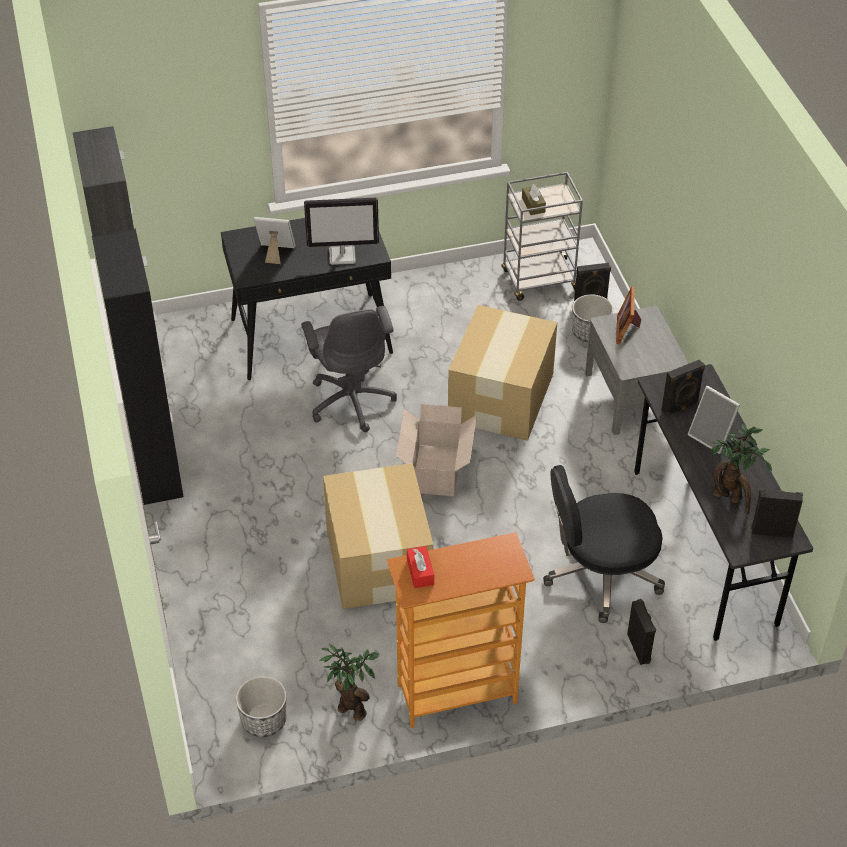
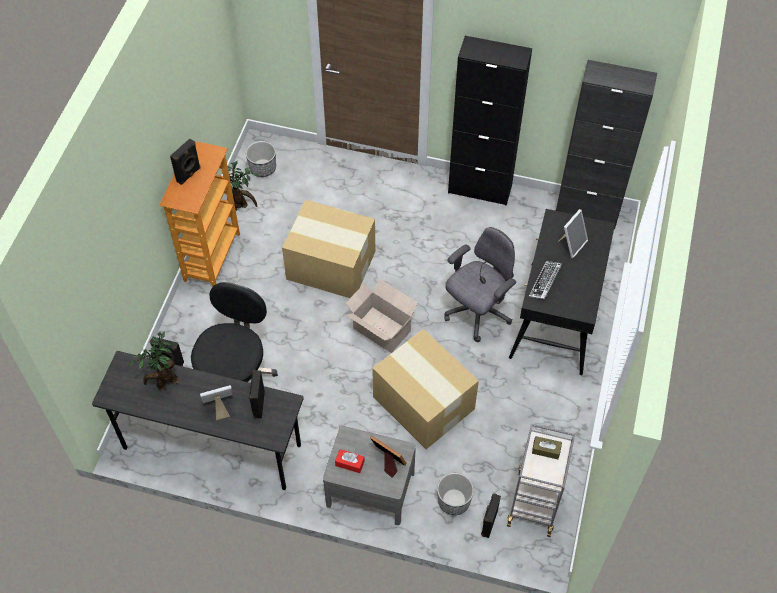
camera: 120 degrees right, 10 degrees up
(343, 255) = (545, 282): monitor -> keyboard
(351, 400) = (477, 313): grey office chair -> grey office chair turned 120 degrees clockwise
(420, 572) = (206, 158): red tissue box -> red tissue box (349, 463)
(772, 531) = (122, 389): black speaker -> black speaker (189, 175)

